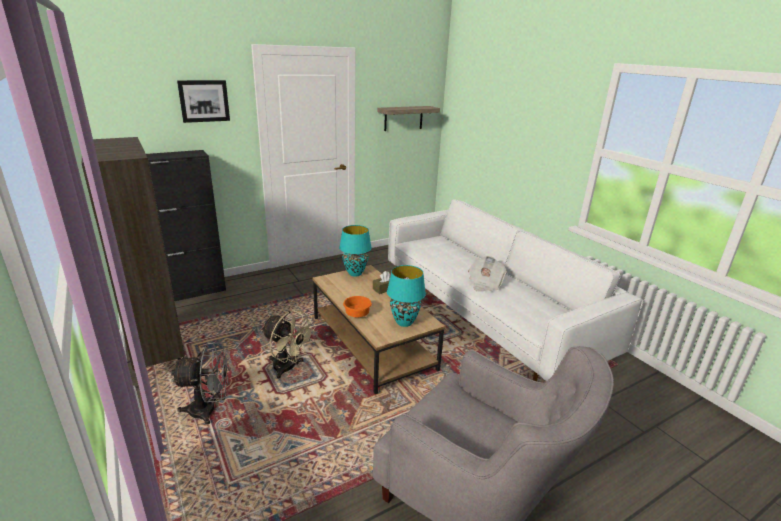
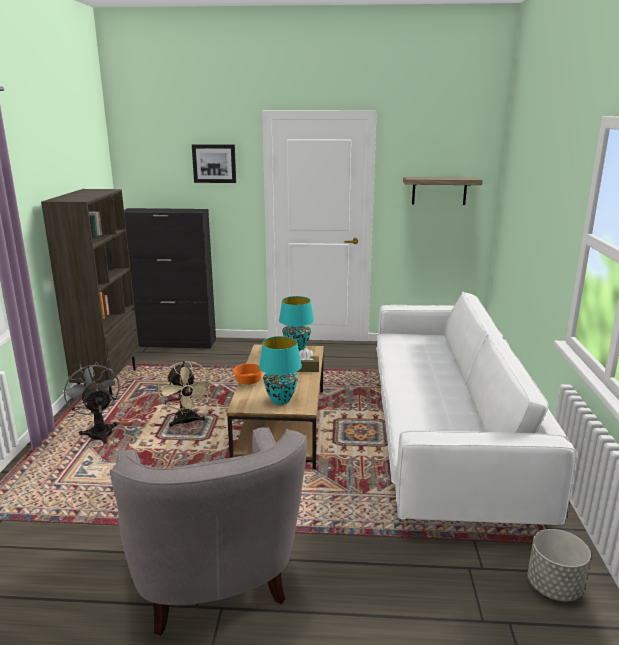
camera: 35 degrees right, 5 degrees down
(209, 410) = (99, 431): grey fan -> grey fan turned 150 degrees counterclockwise
(484, 283) = (420, 390): newspaper -> none
(648, 392) = (554, 587): none -> grey planter

